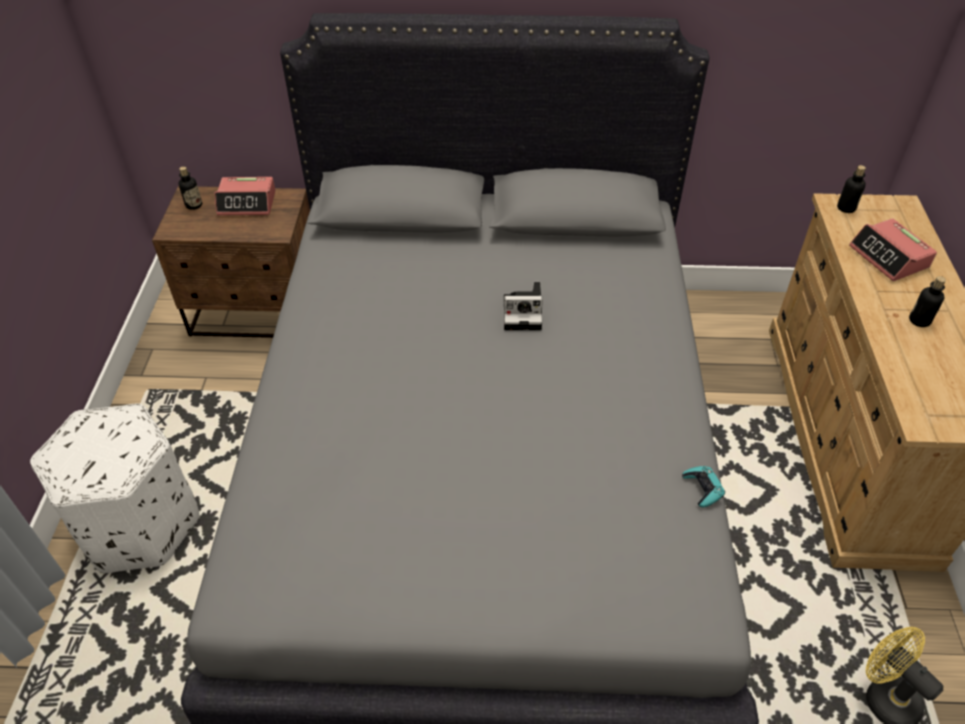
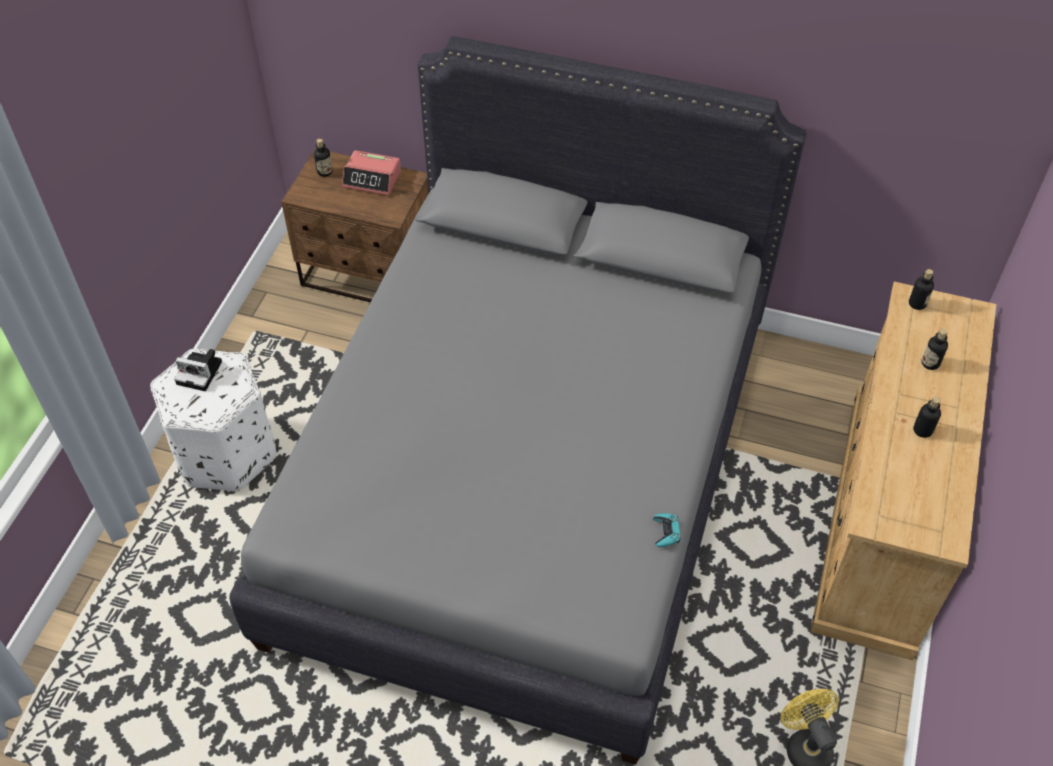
camera: 15 degrees right, 5 degrees up
(524, 313) = (578, 345): camera -> camera (201, 372)
(889, 257) = (930, 363): alarm clock -> bottle

